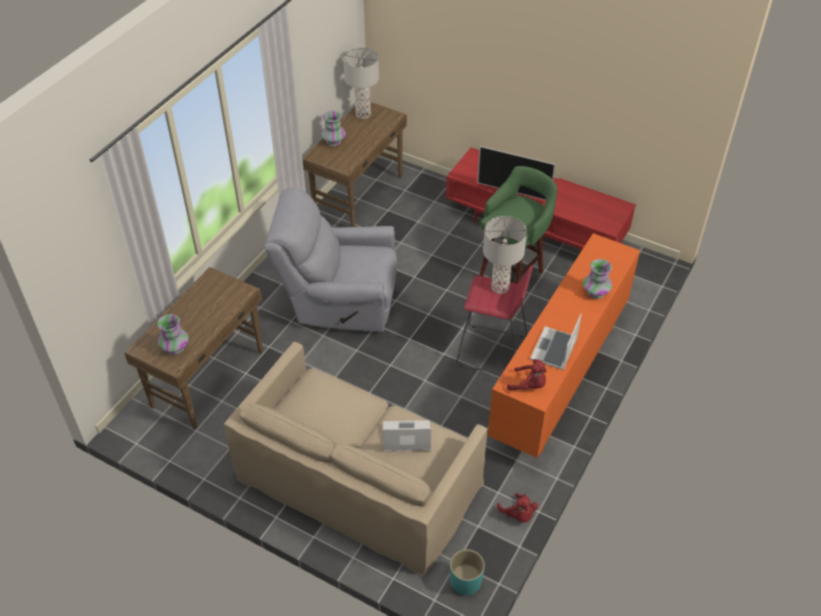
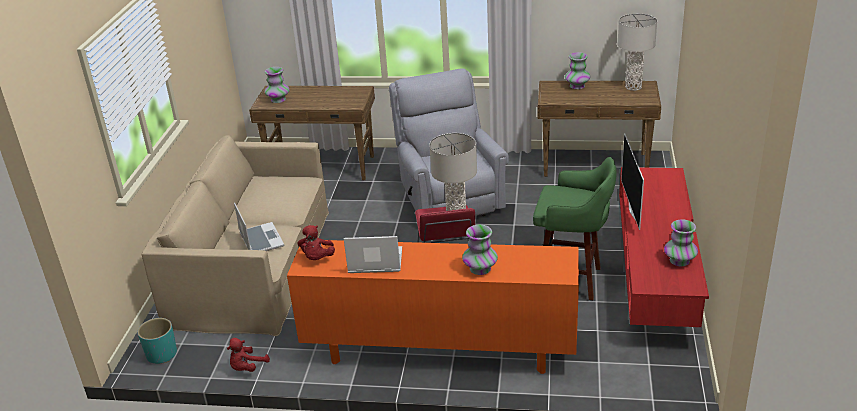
camera: 70 degrees right, 15 degrees down
(590, 200) = (679, 261): none -> vase

